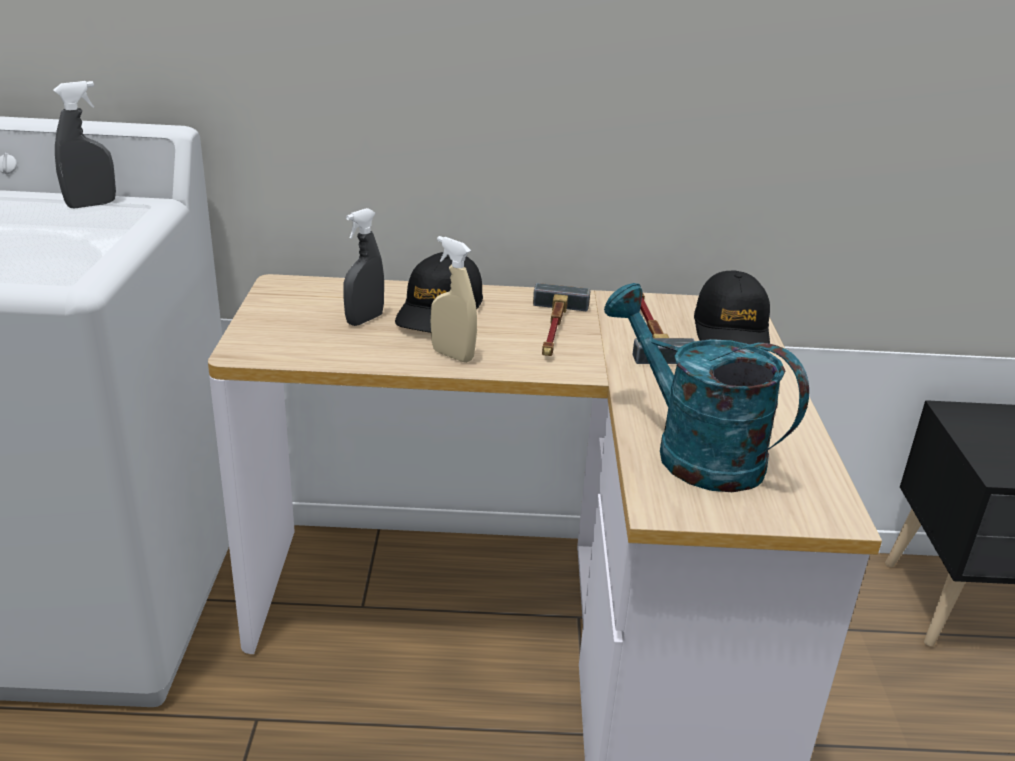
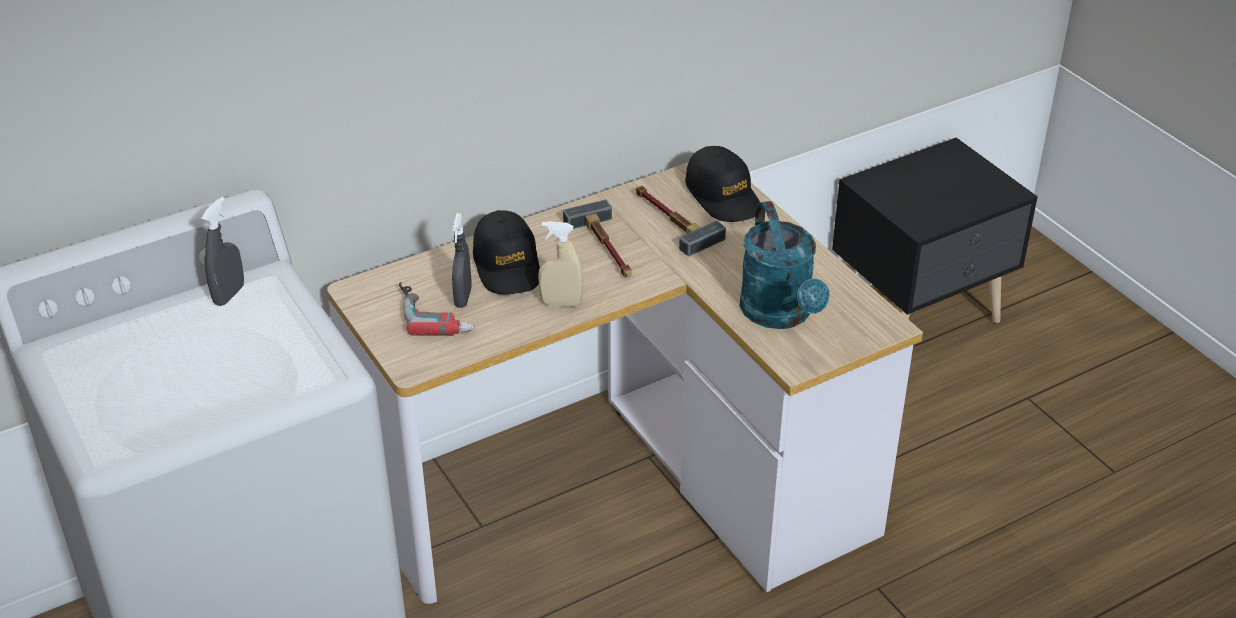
camera: 30 degrees left, 10 degrees up
(324, 322) = (436, 313): none -> power drill
(693, 451) = (781, 315): turquoise watering can -> turquoise watering can turned 120 degrees counterclockwise

